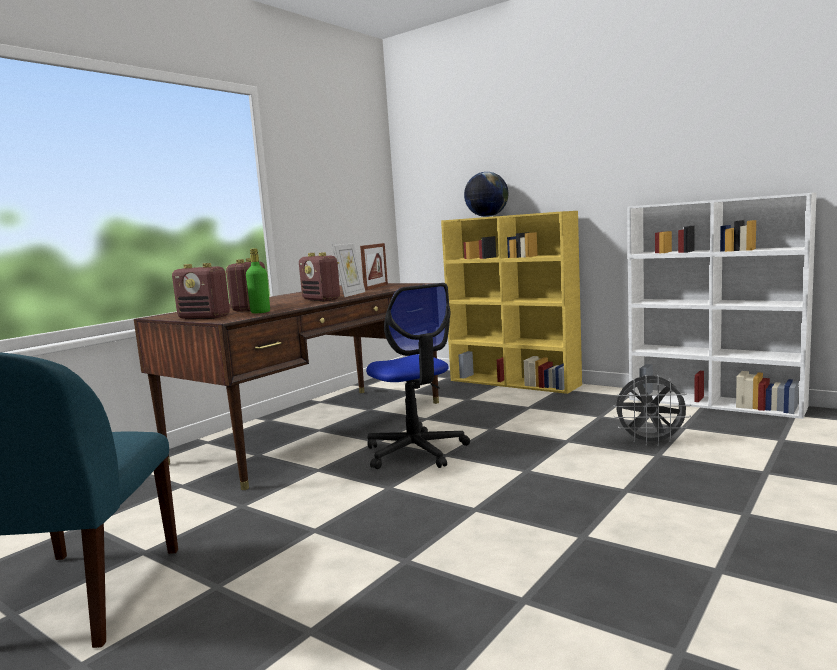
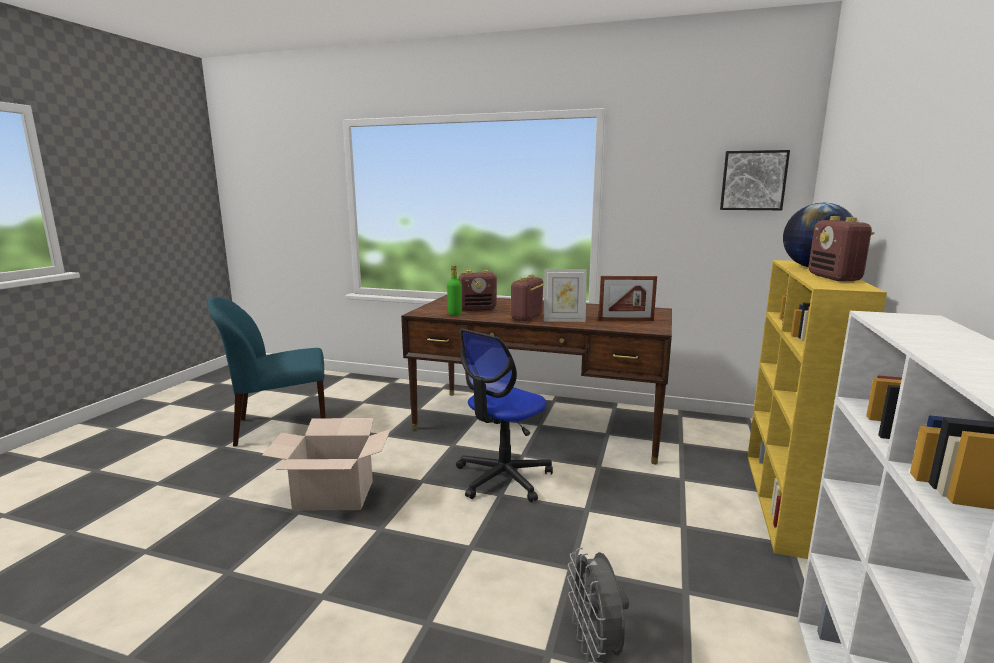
camera: 70 degrees right, 5 degrees up
(204, 317) = (435, 307): radio -> radio (834, 278)
(363, 168) = (753, 180): none -> picture
(380, 537) = (334, 495): none -> cardboard box

